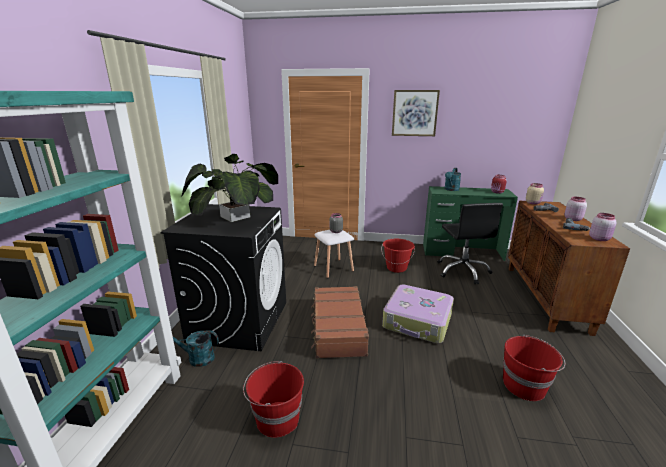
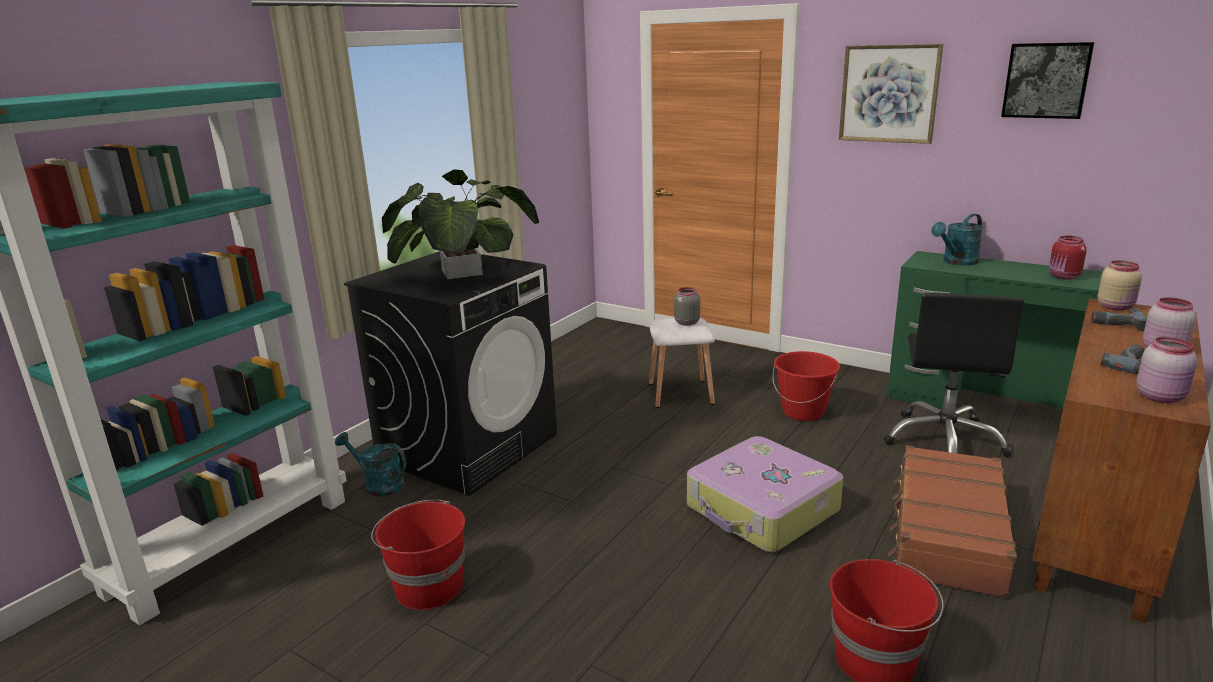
camera: 25 degrees right, 0 degrees up
(338, 328) = (610, 490): brown suitcase -> brown suitcase (946, 534)
(483, 107) = (1046, 80): none -> picture

